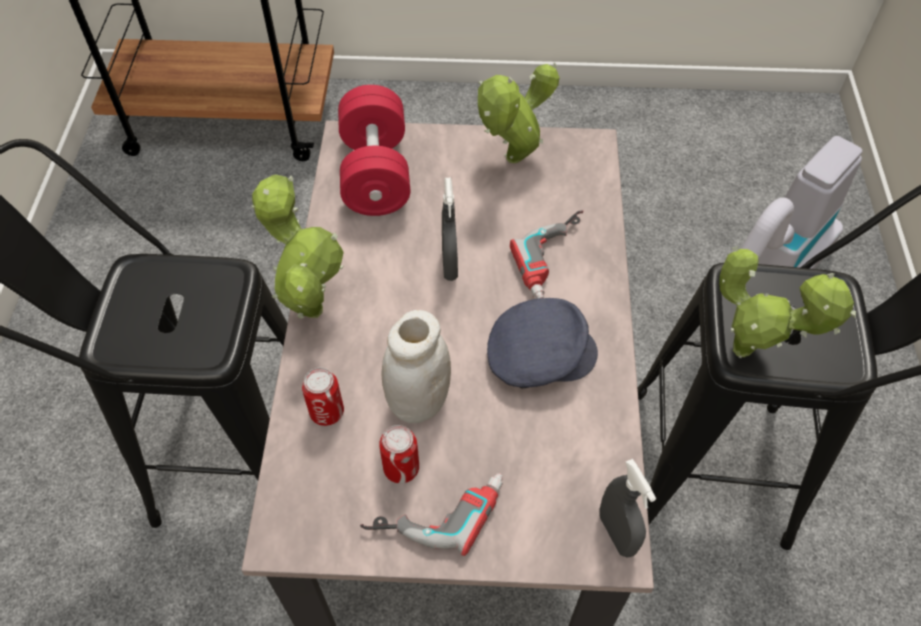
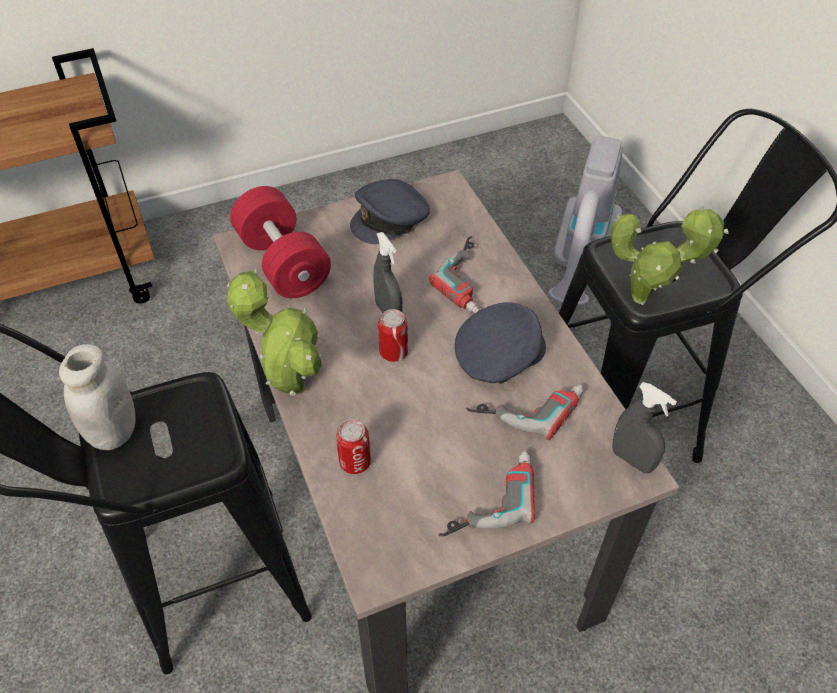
camera: 25 degrees left, 5 degrees down
(401, 468) = (442, 480): can -> can (393, 352)
(418, 401) = (425, 425): white jar -> white jar (113, 432)
(510, 162) = (391, 219): potted plant -> grey cap
(536, 422) = (526, 404): none -> power drill

